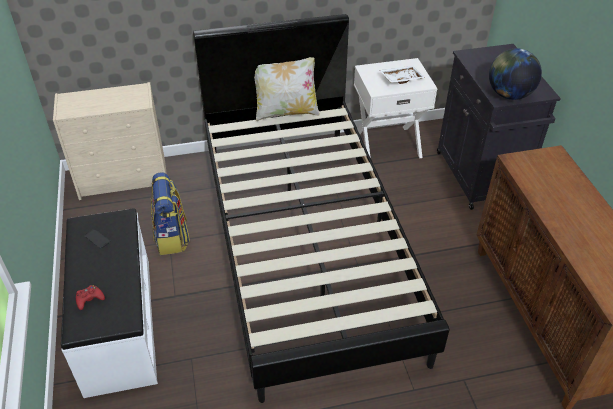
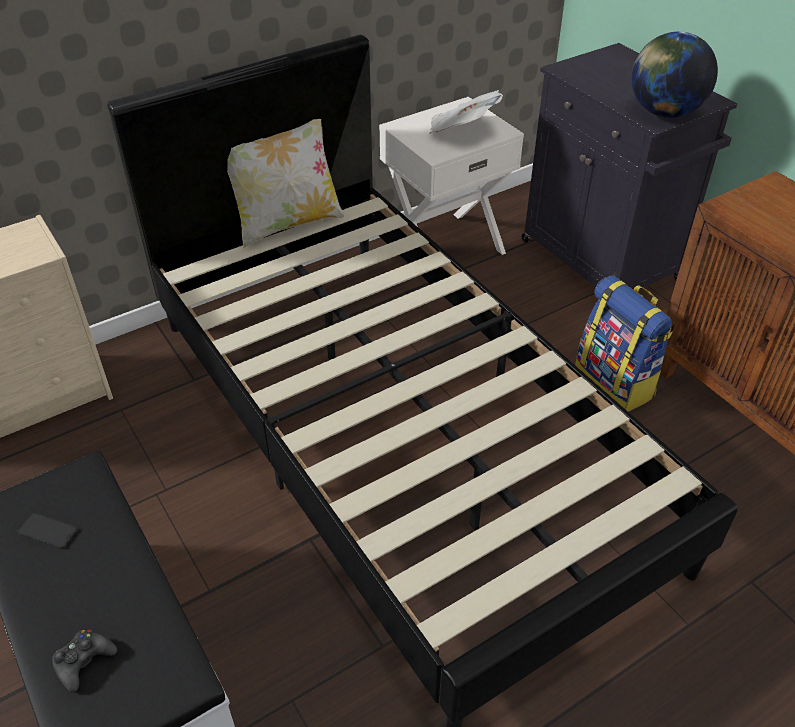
camera: 20 degrees left, 0 degrees up
(89, 299) = (83, 661): red game controller -> black game controller
(172, 237) = (159, 485): backpack -> backpack (615, 383)
(401, 78) = (461, 130): white tray -> newspaper

